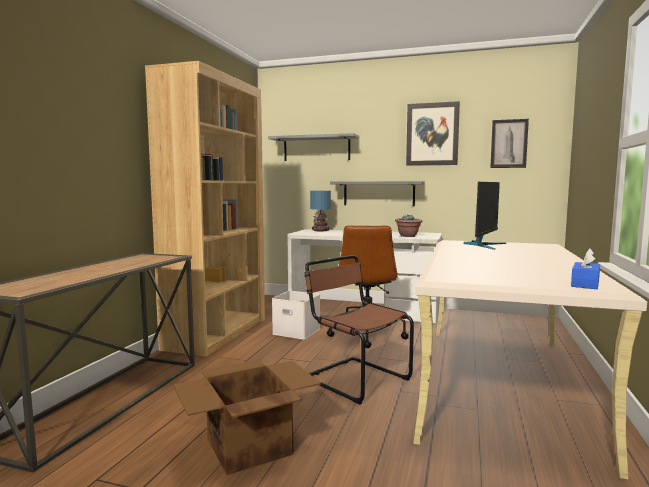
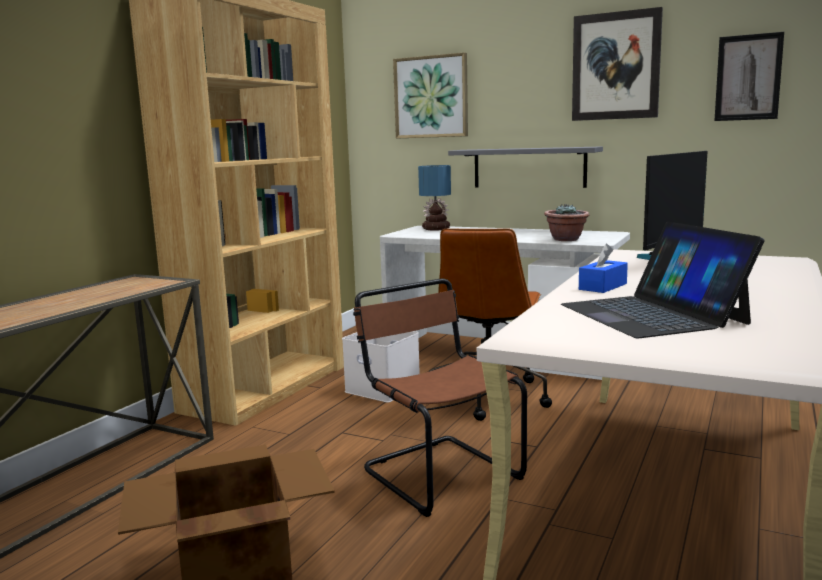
camera: 10 degrees right, 5 degrees up
(316, 148) = (431, 97): grey shelf -> picture
(504, 269) = (652, 314): none -> laptop
(585, 284) = (766, 351): blue tissue box -> blue tissue box (603, 286)

